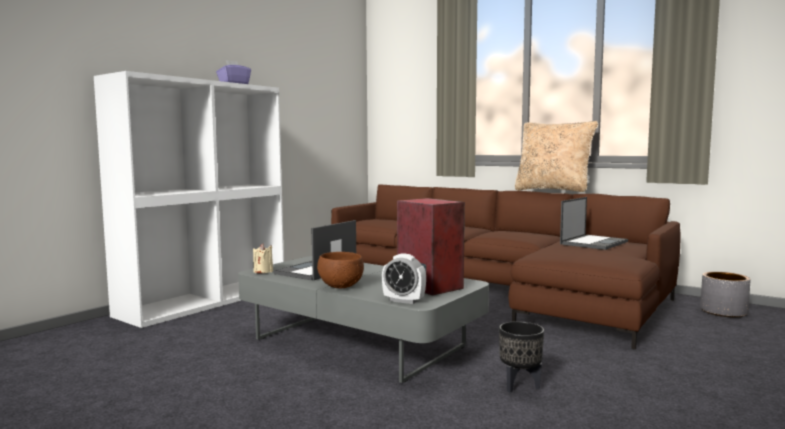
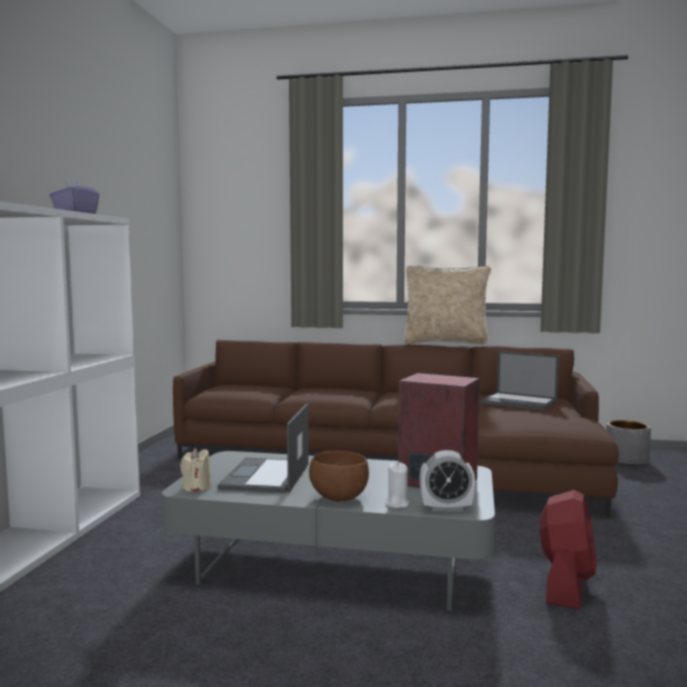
camera: 25 degrees left, 0 degrees up
(373, 294) = (397, 504): none -> white candle
(519, 385) = (566, 585): black planter -> red fan
(594, 243) = (520, 402): laptop -> laptop turned 105 degrees clockwise

